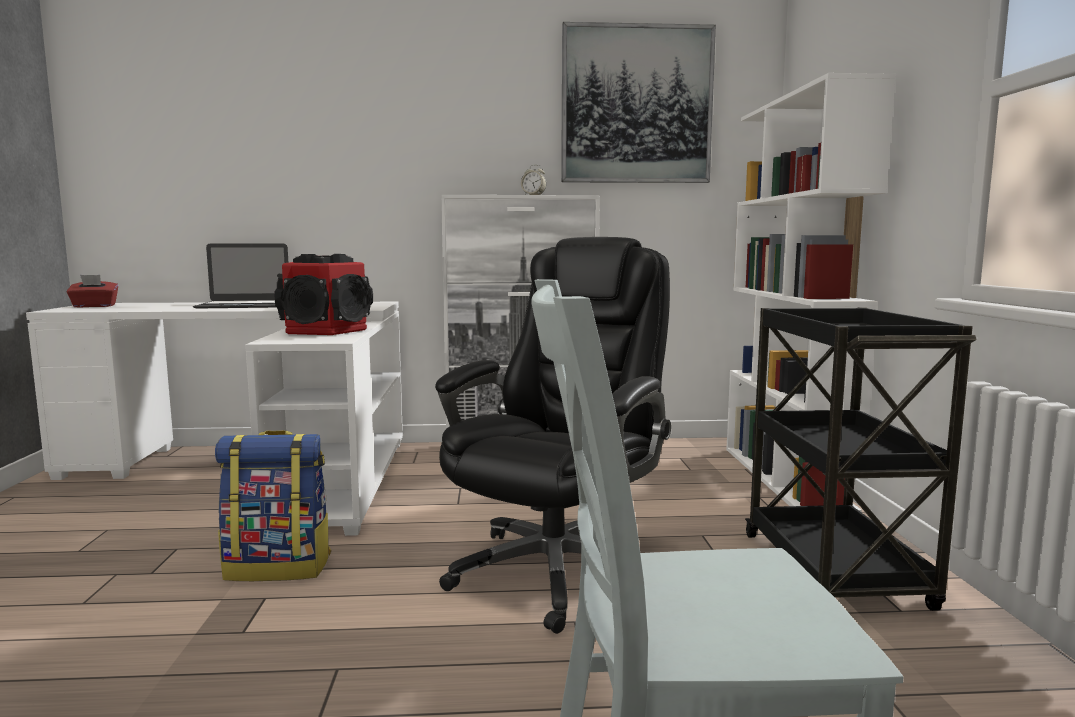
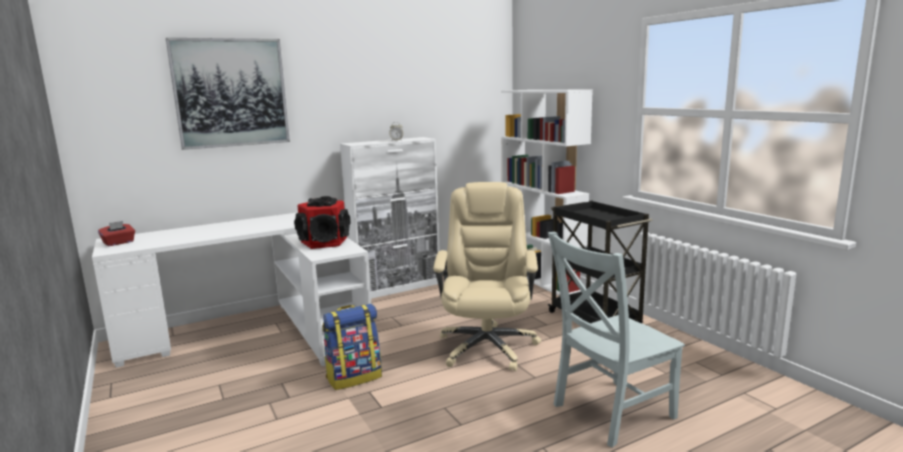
camera: 25 degrees left, 5 degrees up
(244, 305) = (227, 227): laptop -> none
(557, 570) = (487, 346): black office chair -> beige office chair
(636, 105) = (441, 81): picture -> picture (231, 93)

